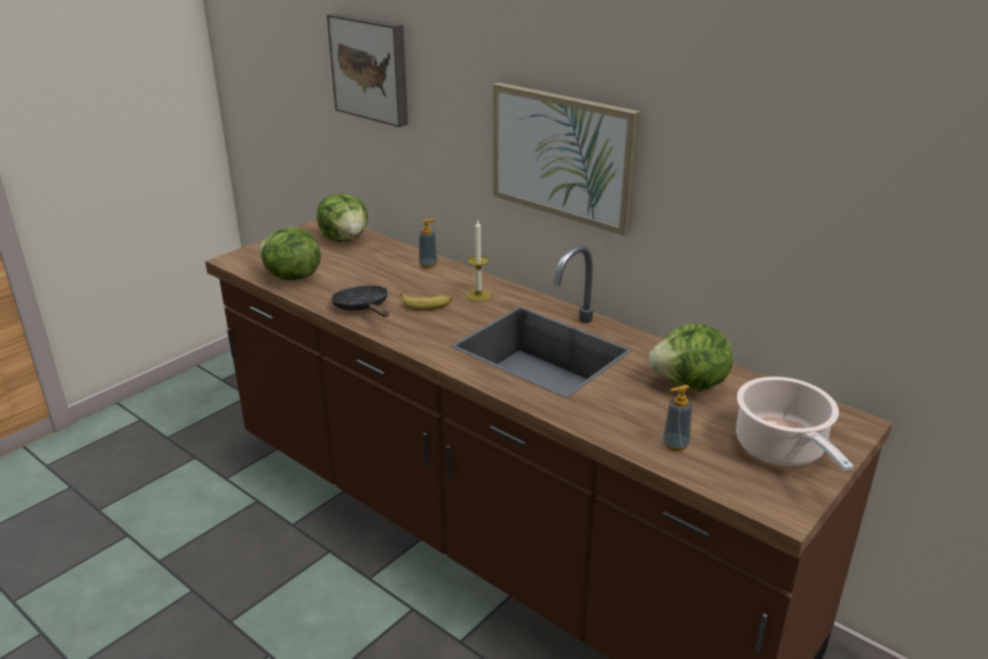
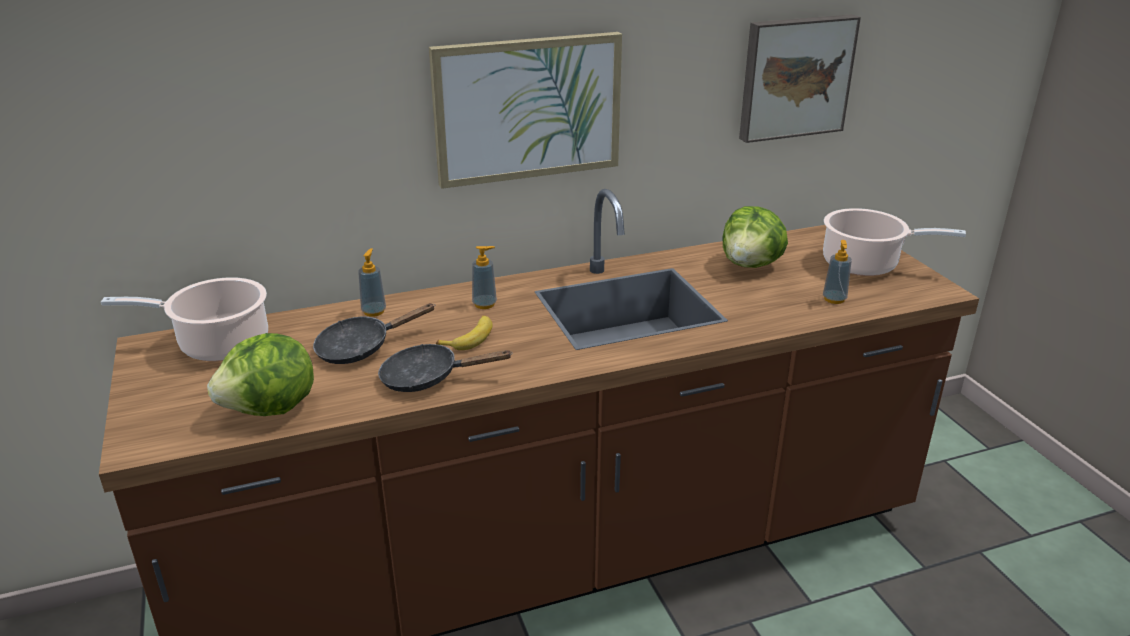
camera: 60 degrees left, 0 degrees up
(345, 239) = (218, 344): lettuce -> cooking pot
(371, 68) = (183, 85): picture -> picture (794, 77)
(379, 277) = (361, 348): none -> black frying pan
(478, 295) = (484, 304): candle -> soap dispenser

